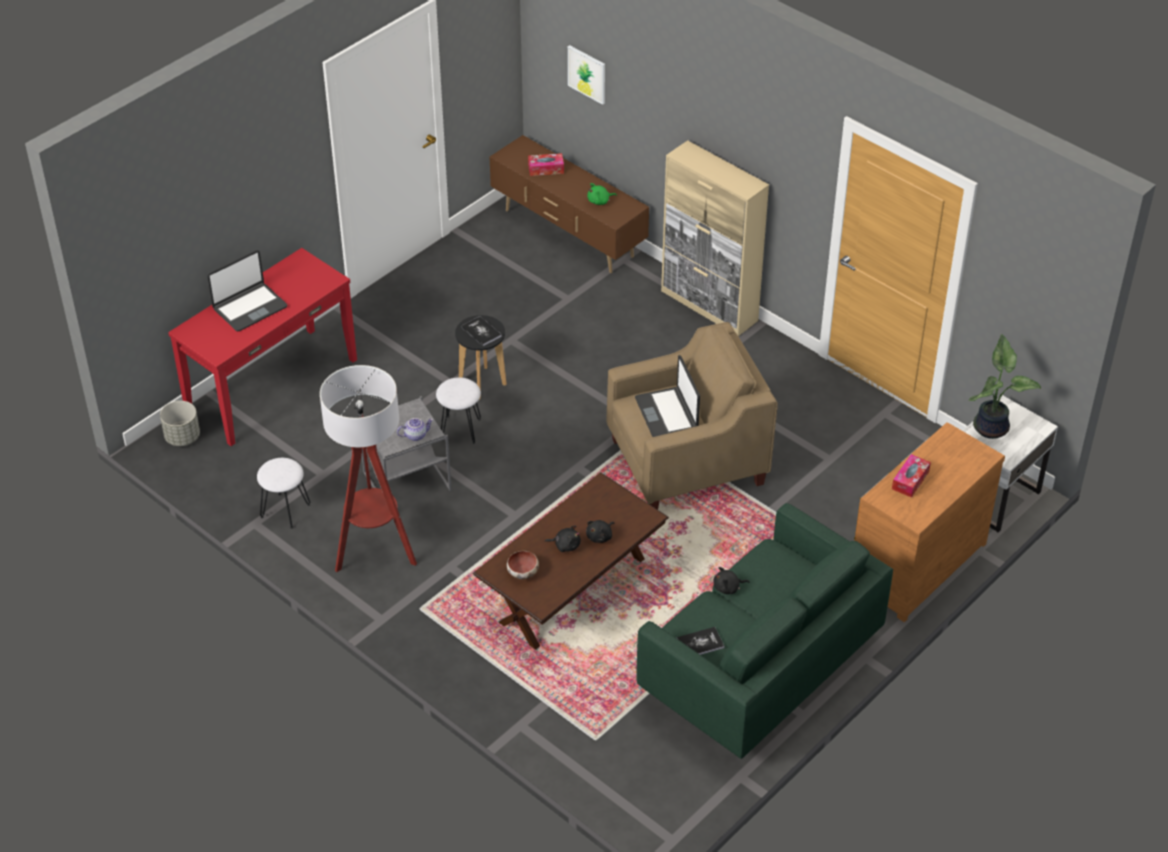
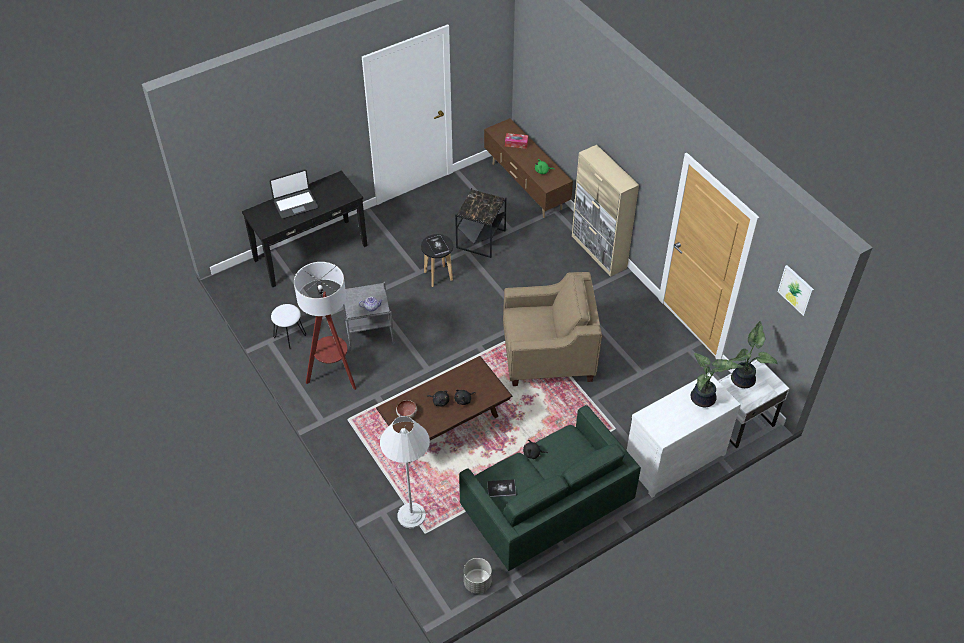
camera: 15 degrees right, 5 degrees up
(182, 437) = (246, 276): grey planter -> grey planter (477, 583)
(271, 385) = (310, 252): red console table -> black console table
(461, 429) = (414, 304): white stool -> none
(528, 319) = (481, 239): none -> black side table
(566, 720) = (411, 515): none -> white floor lamp
(587, 74) = (546, 88): picture -> picture (796, 290)
(667, 413) = (534, 325): laptop -> none
(910, 480) = (670, 408): tissue box -> none
(914, 563) = (672, 458): brown dresser -> white dresser
(952, 460) = (703, 400): none -> potted plant

